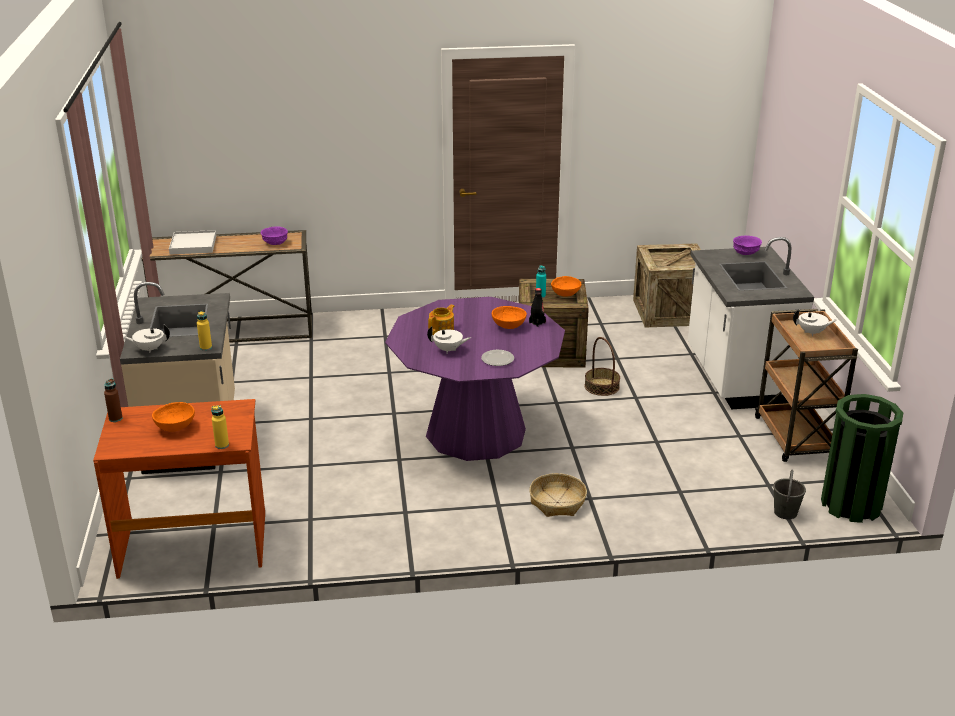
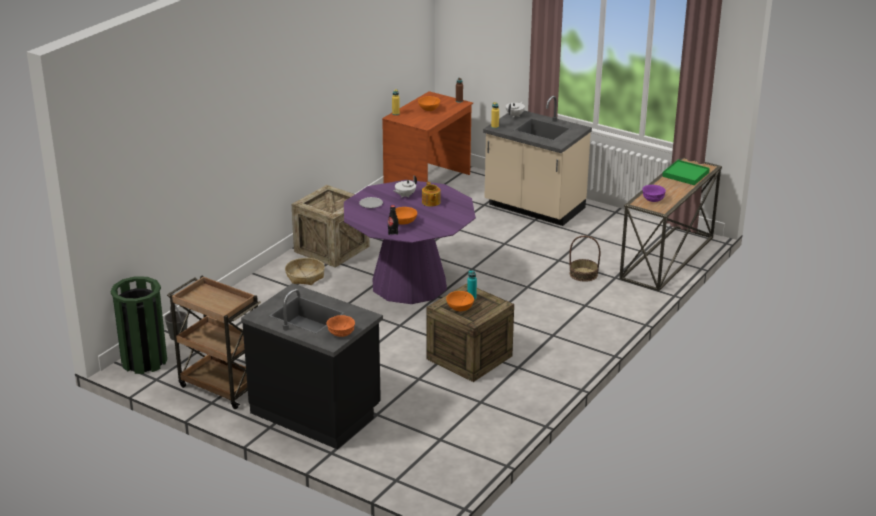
camera: 130 degrees right, 0 degrees up
(193, 245) = (685, 174): white tray -> green tray
(601, 387) = (392, 351): basket -> basket (583, 274)
(668, 312) = (453, 446): crate -> crate (331, 249)
(736, 378) = (316, 411): white counter -> black counter
(746, 253) = (340, 333): purple bowl -> orange bowl
(812, 332) = (217, 304): white teapot -> none

